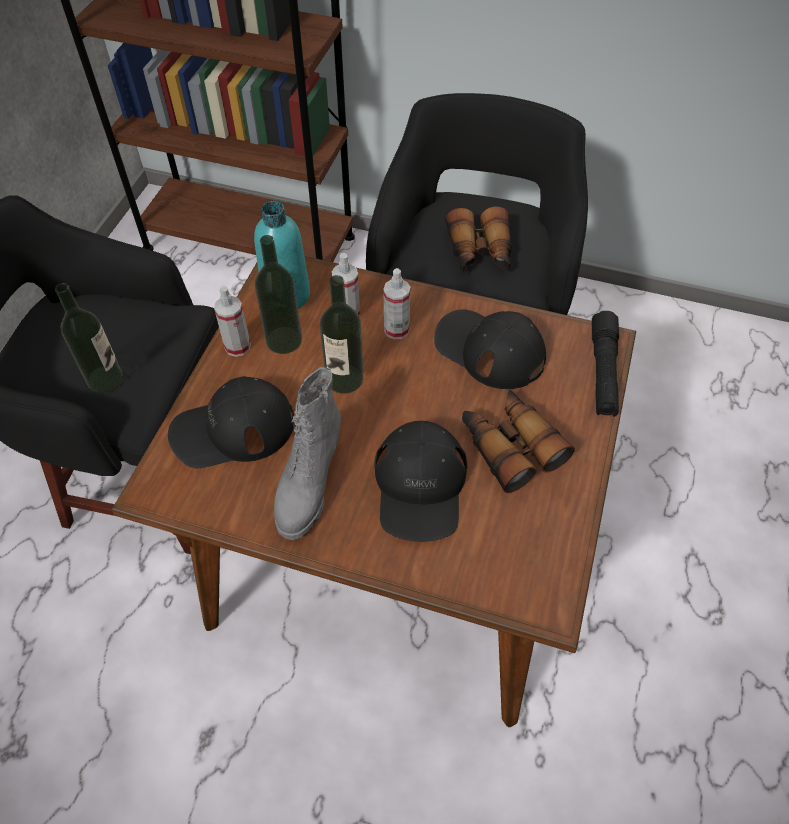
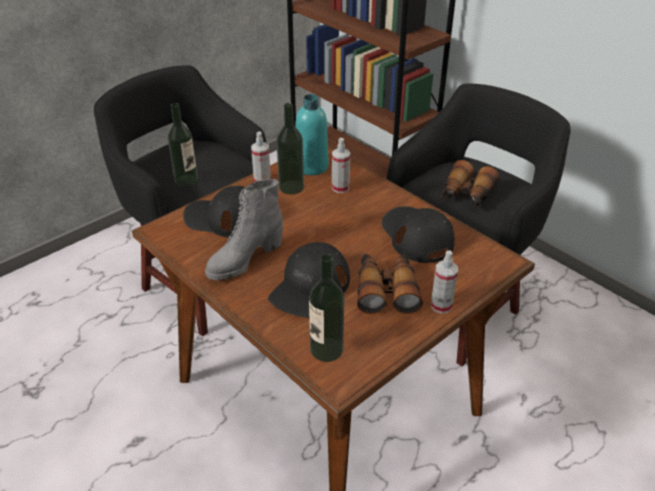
camera: 30 degrees right, 15 degrees down
(344, 379) = (311, 218): bottle -> bottle (326, 349)
(396, 329) = (364, 205): spray bottle -> spray bottle (441, 305)
(603, 372) = (488, 275): black flashlight -> none

